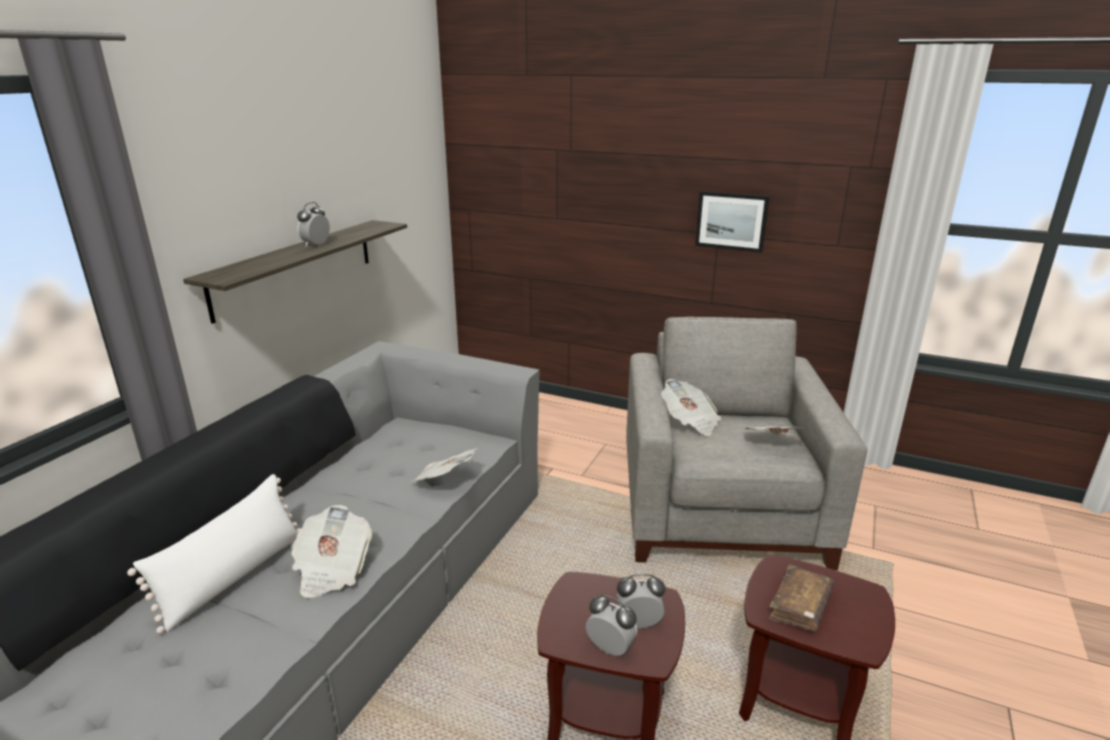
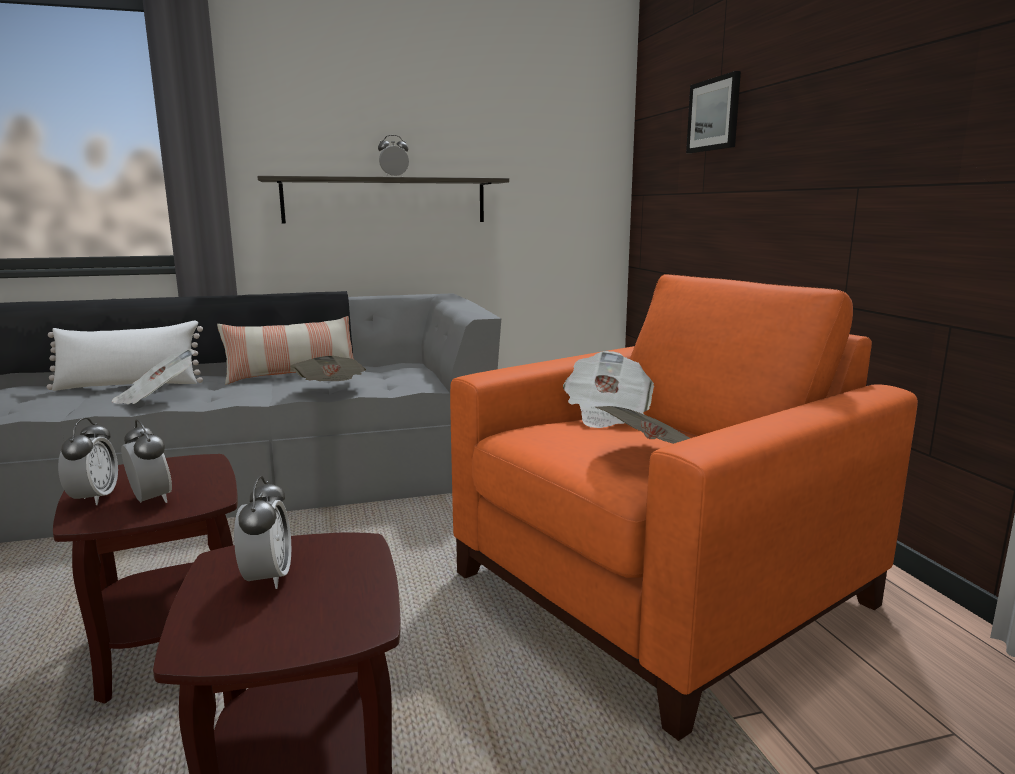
camera: 50 degrees right, 10 degrees down
(353, 482) = (292, 375): none -> pillow
(721, 509) = (658, 591): grey armchair -> orange armchair
(731, 221) = (872, 160): picture -> picture (714, 114)
(800, 606) = (267, 578): brown book -> alarm clock

